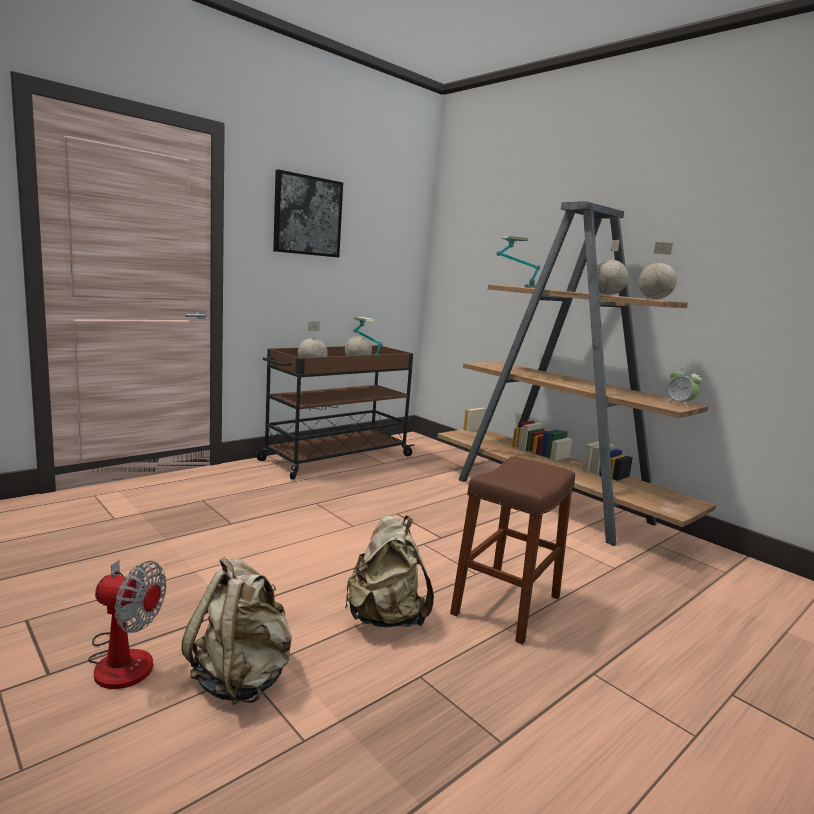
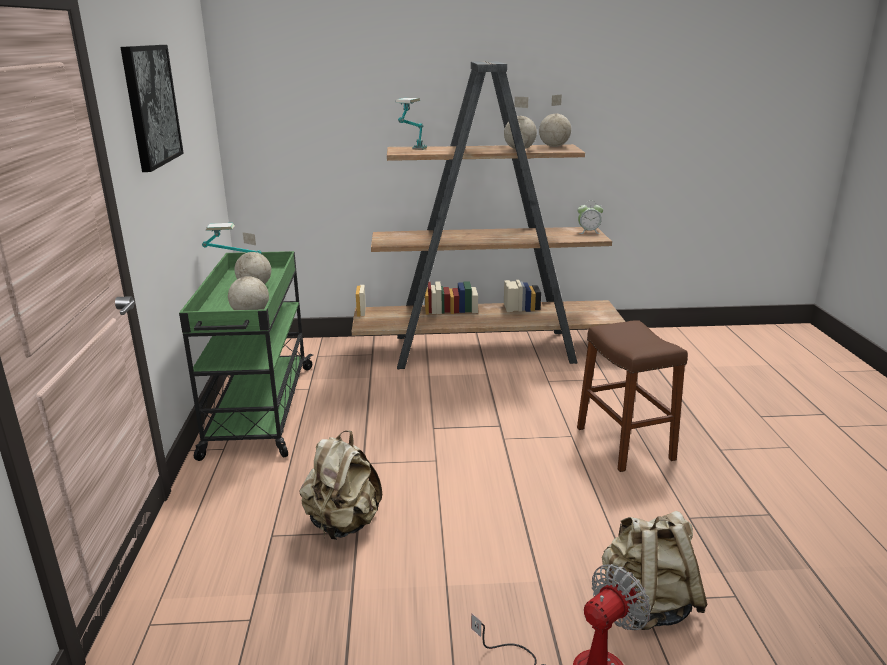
camera: 50 degrees left, 10 degrees up
(335, 458) = (259, 410): brown cart -> green cart
(385, 617) = (606, 503): beige backpack -> beige backpack (343, 524)

